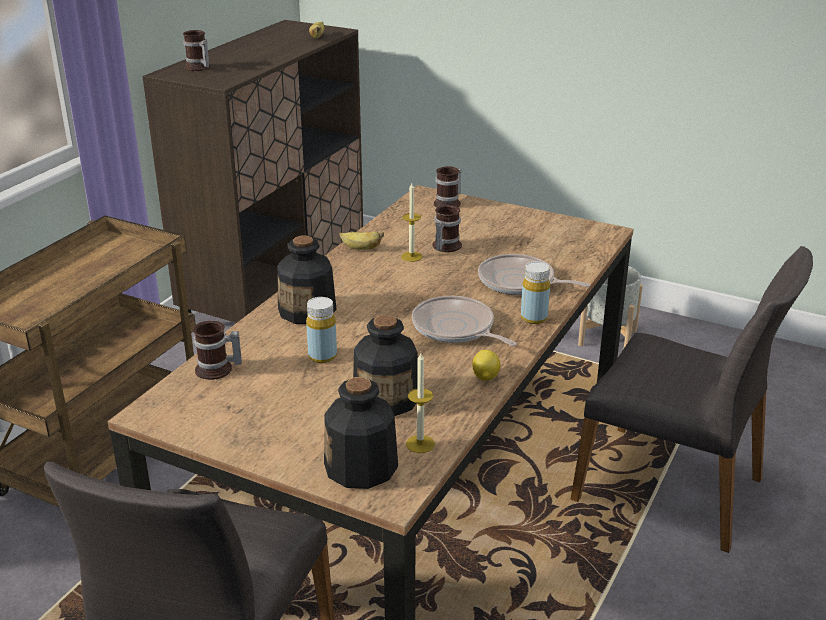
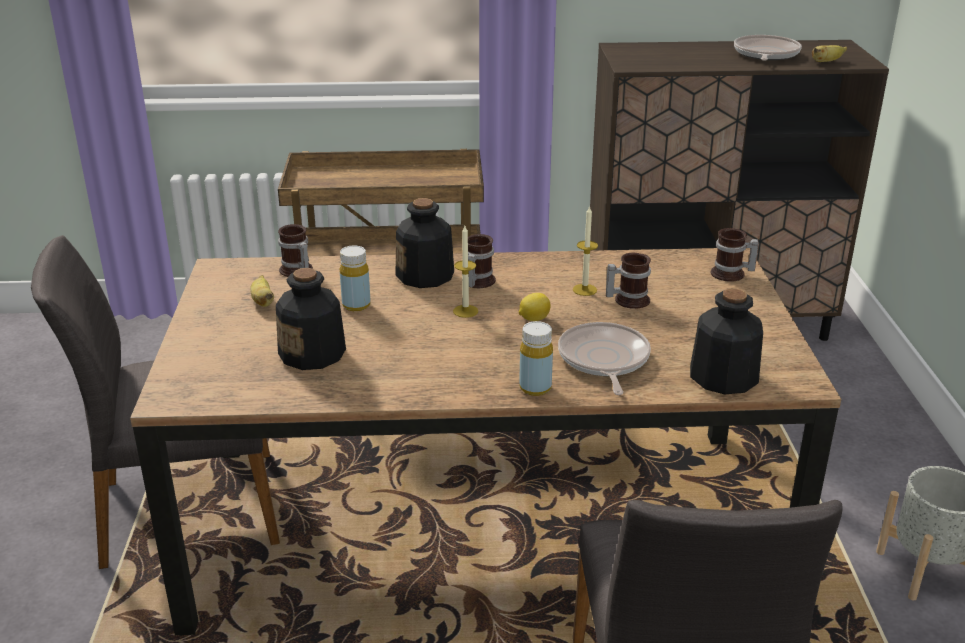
camera: 60 degrees right, 0 degrees up
(198, 68) = (651, 51): mug -> mug (476, 282)
(360, 248) = (568, 262): banana -> banana (263, 301)
(361, 468) = (200, 373): bottle -> bottle (723, 377)
(420, 444) = (253, 390): candle -> candle (465, 311)
(456, 328) = (468, 351): frying pan -> frying pan (765, 54)
(485, 377) = (391, 391): lemon -> lemon (533, 319)

